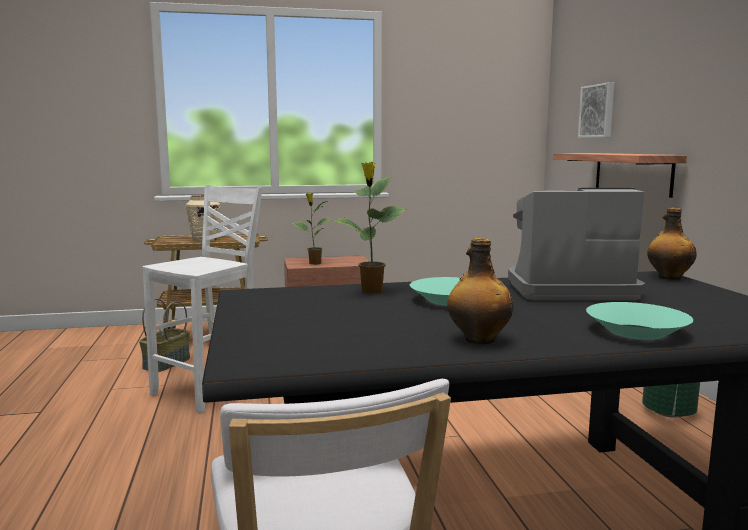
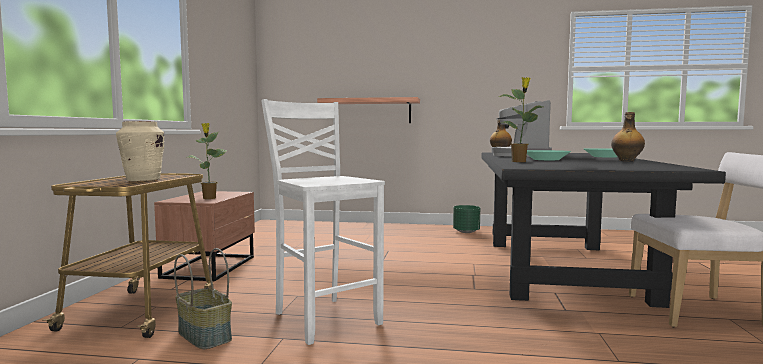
camera: 70 degrees left, 5 degrees down
(598, 111) = (328, 72): picture -> none

